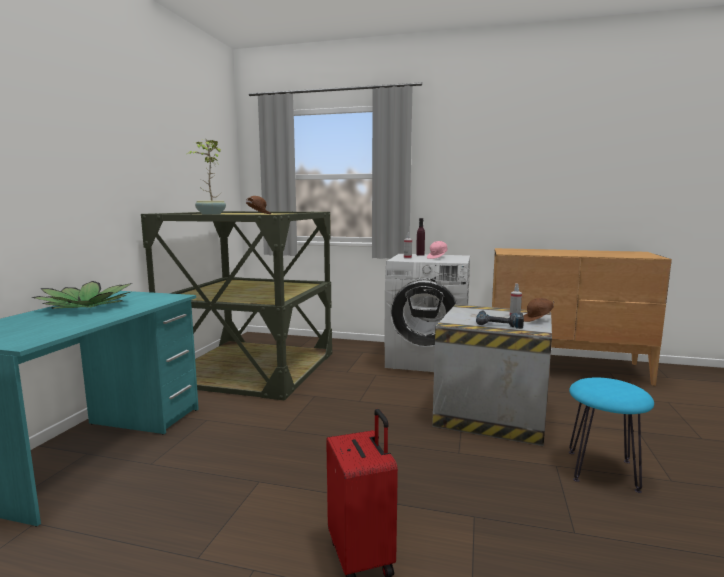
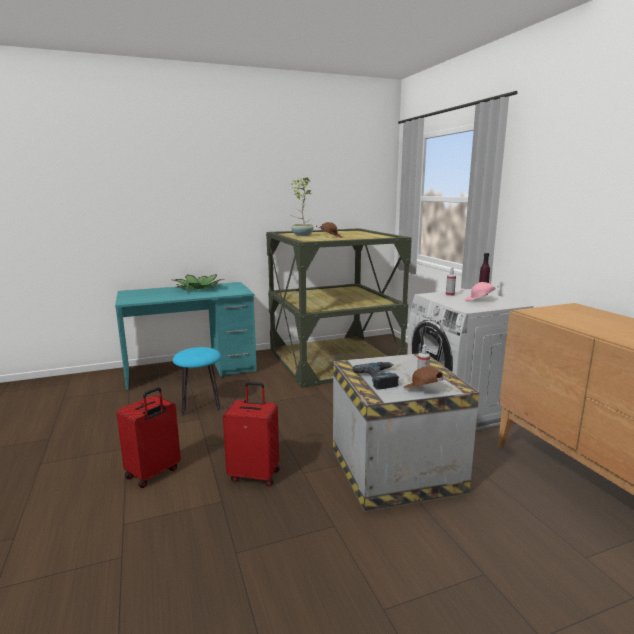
camera: 55 degrees right, 5 degrees up
(438, 480) = (255, 474): none -> red suitcase
(602, 470) = (353, 556): turquoise stool -> turquoise stool (200, 405)

